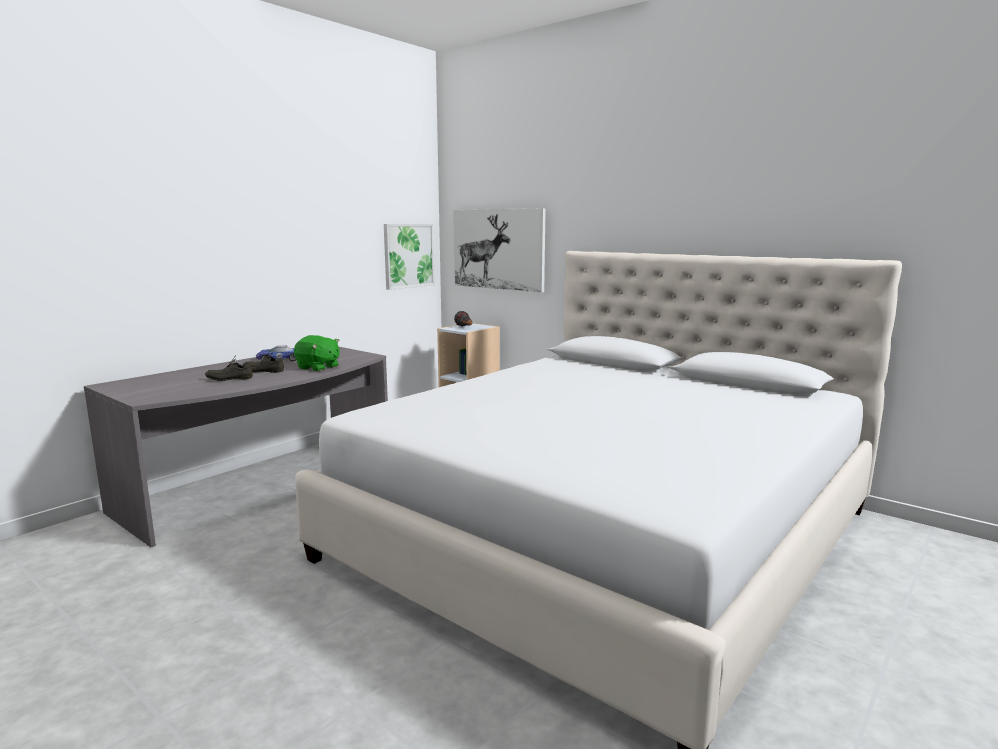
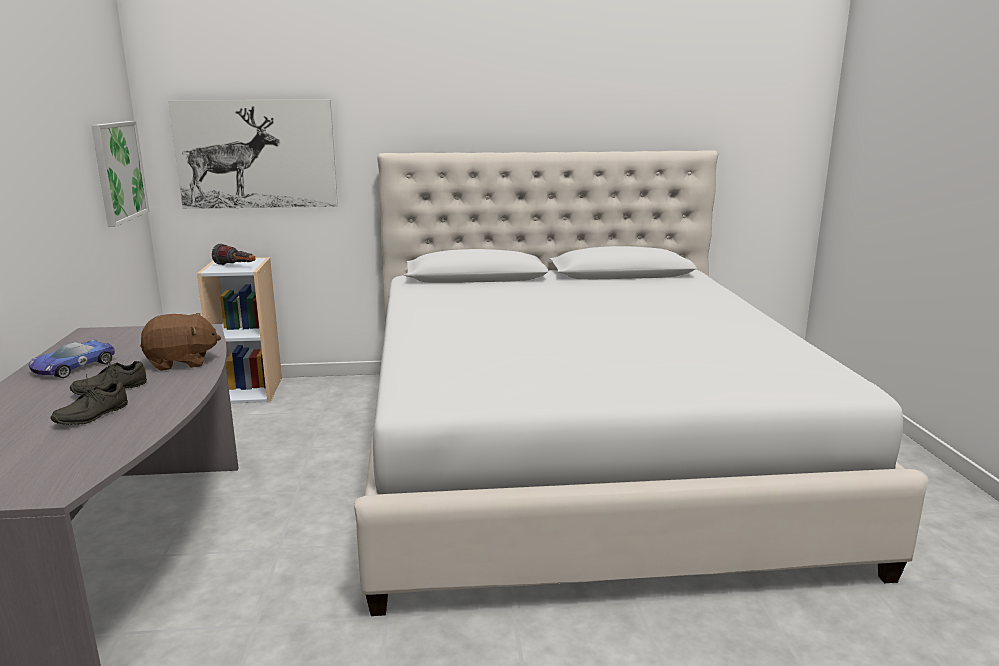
camera: 45 degrees left, 5 degrees up
(318, 367) = (181, 362): green plush toy -> brown plush toy

